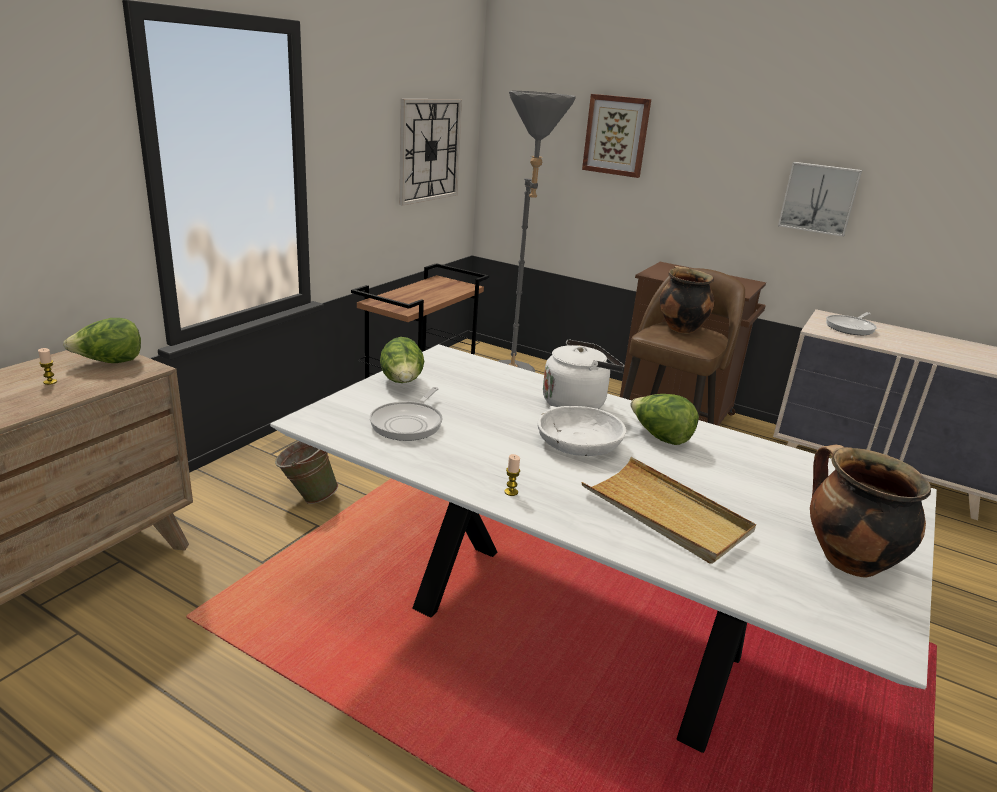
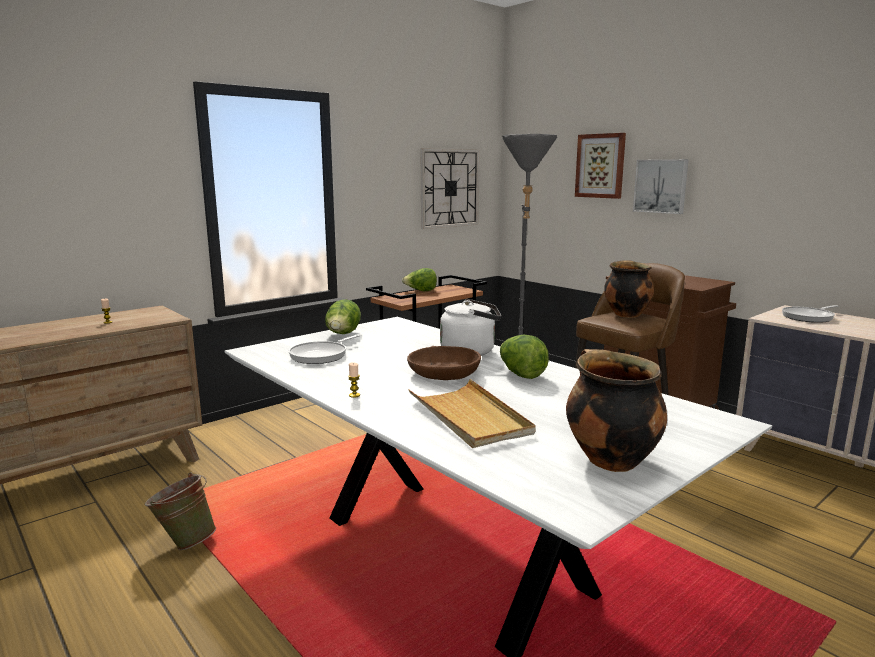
camera: 20 degrees right, 10 degrees down
(109, 362) = (153, 315): lettuce -> lettuce (421, 291)
(307, 497) = (300, 439): green bucket -> green bucket (184, 542)
(578, 443) = (443, 373): white bowl -> brown bowl
(819, 198) = (776, 200): picture -> picture (661, 186)

